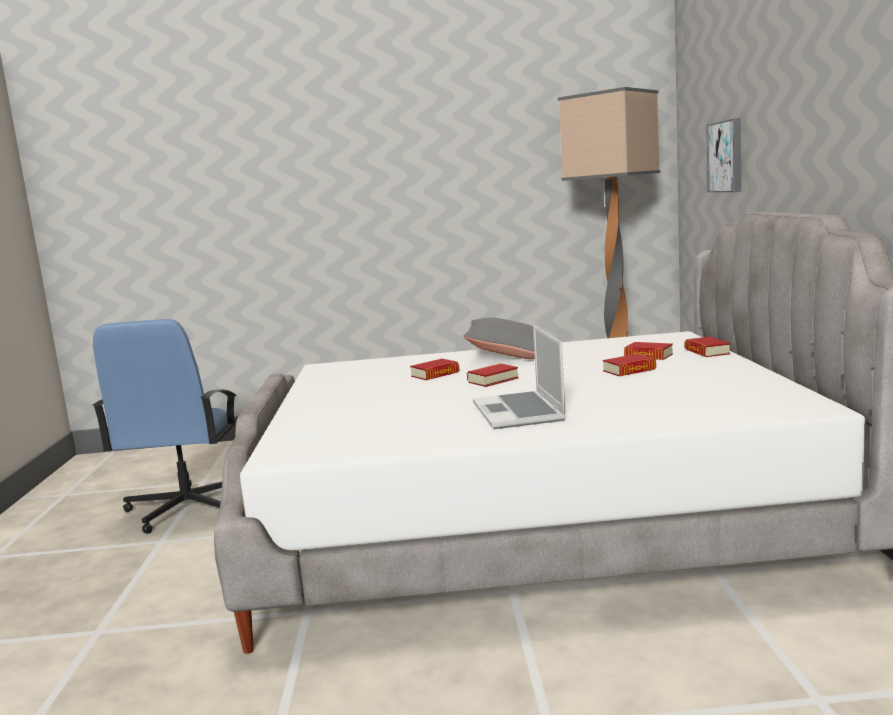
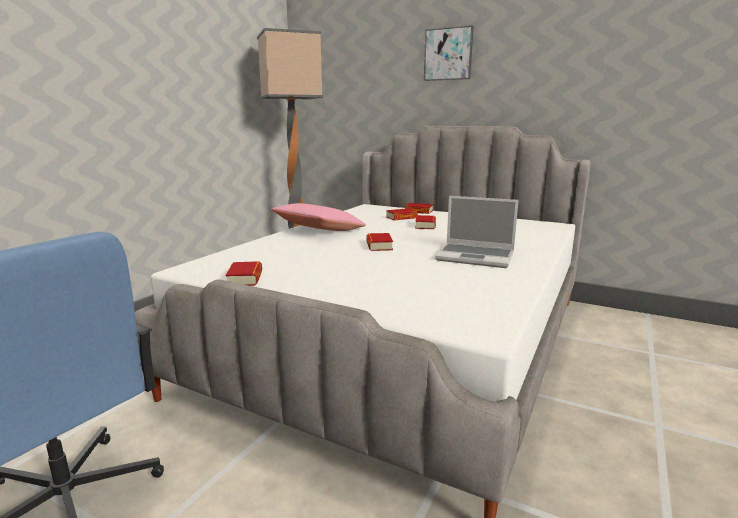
camera: 60 degrees left, 5 degrees up
(435, 374) = (323, 252): book -> book (245, 278)
(510, 355) = (319, 231): grey pillow -> pink pillow
(727, 156) = (369, 92): picture -> picture (448, 54)

